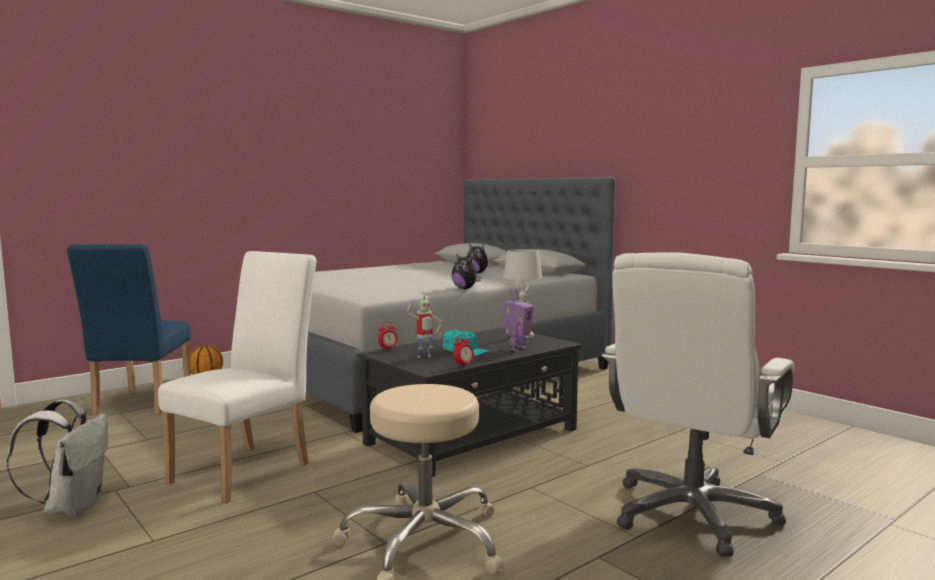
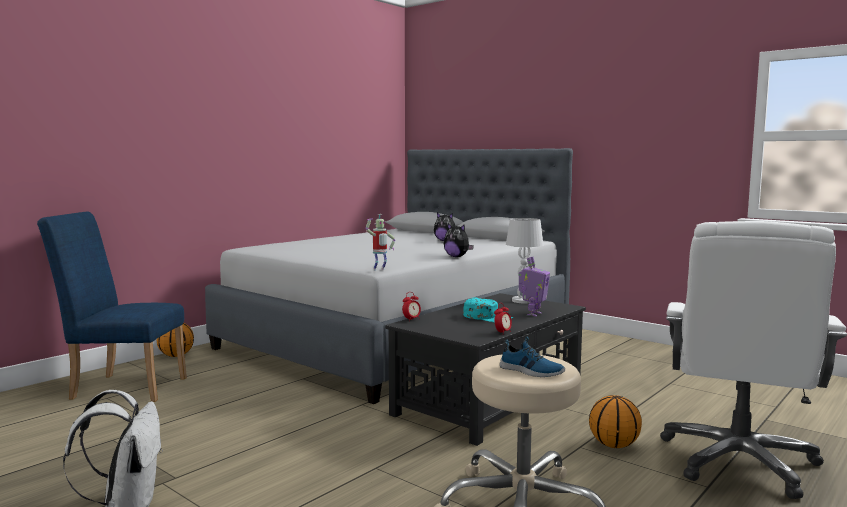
camera: 10 degrees left, 0 degrees up
(139, 404) = (122, 387): blue chair -> blue chair turned 105 degrees clockwise
(248, 469) = (291, 449): white chair -> none
(423, 401) = (531, 371): none -> shoe
(424, 357) = (455, 326): toy robot -> toy robot (379, 270)
(568, 488) = (614, 445): none -> basketball

